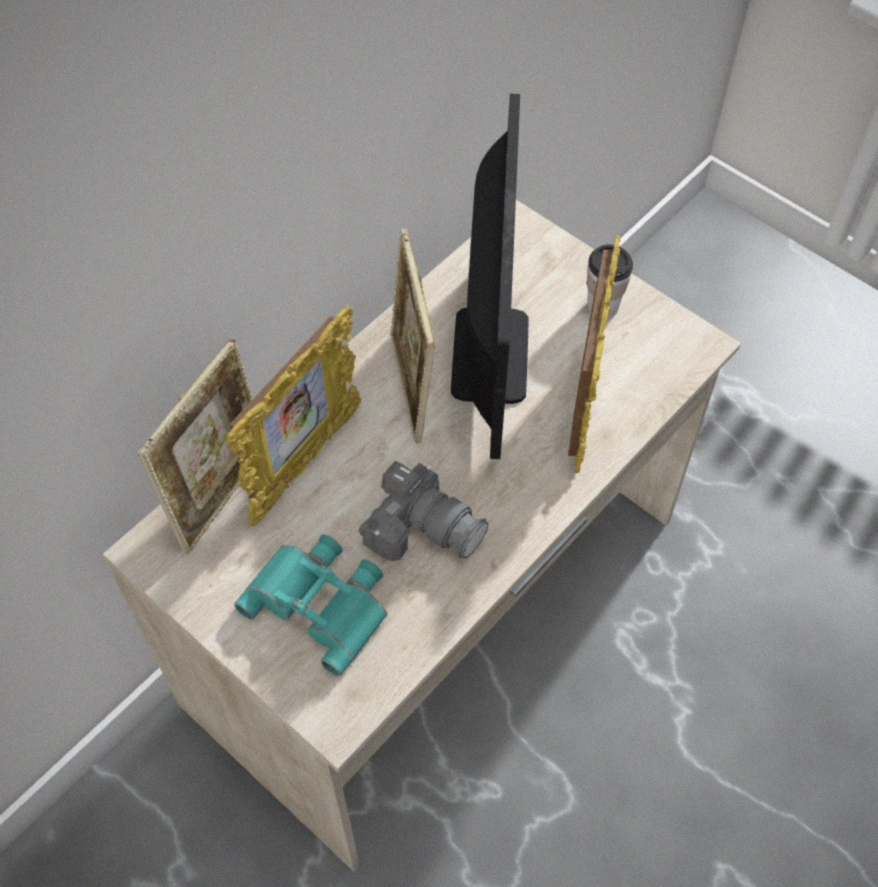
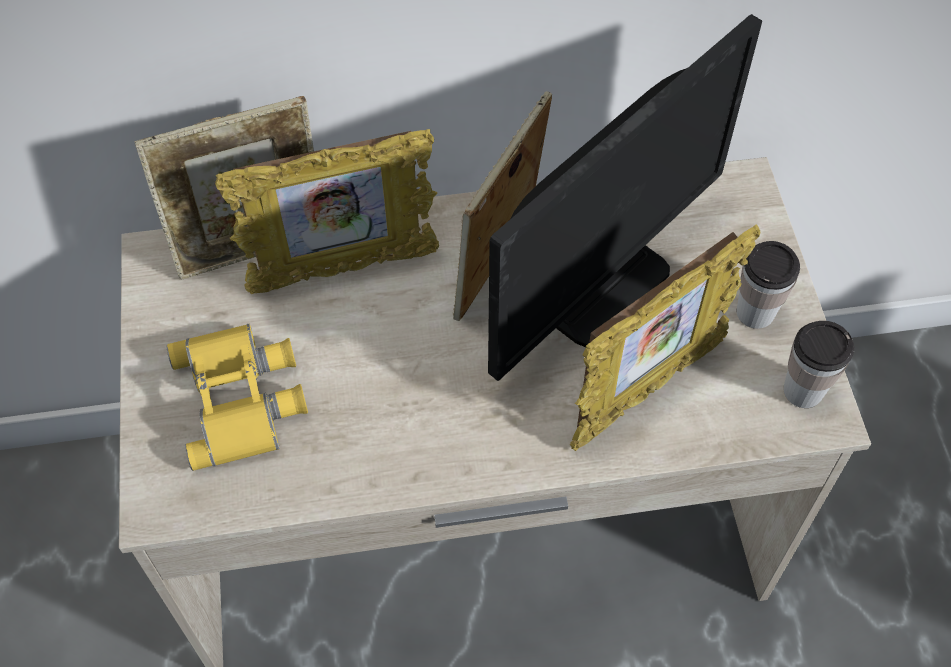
camera: 40 degrees right, 0 degrees up
(322, 602) = (243, 398): turquoise binoculars -> yellow binoculars
(422, 527) = (387, 396): camera -> none
(675, 337) = (803, 391): none -> cup

